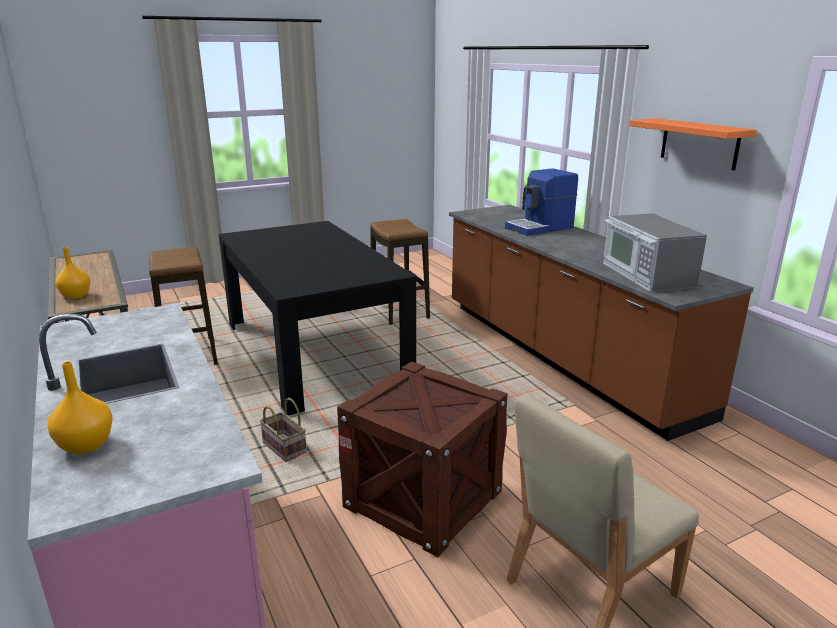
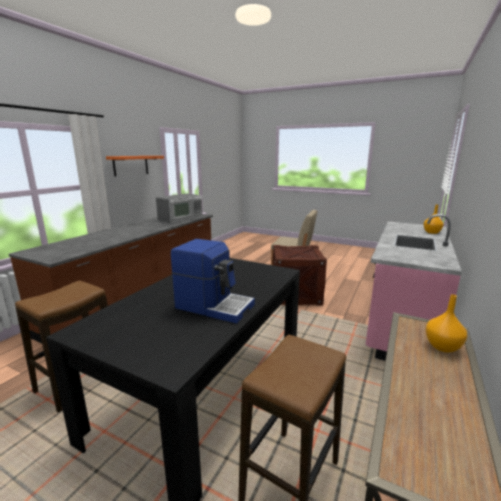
camera: 125 degrees left, 5 degrees down
(283, 448) = (318, 334): basket -> none
(540, 228) = (102, 237): coffee machine -> coffee machine (214, 306)

